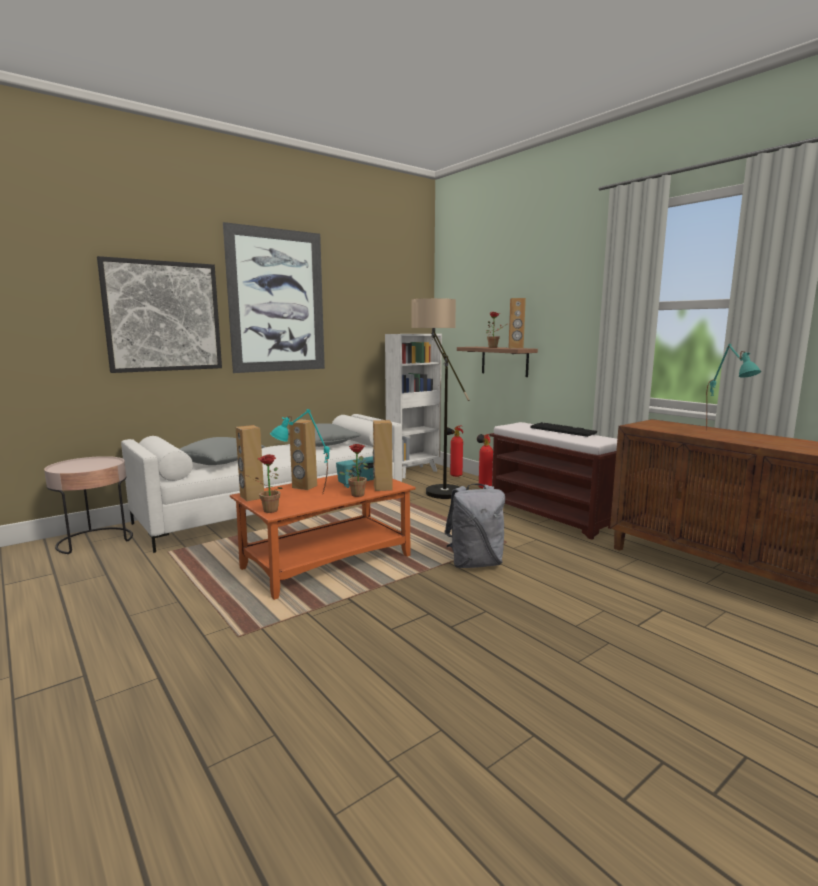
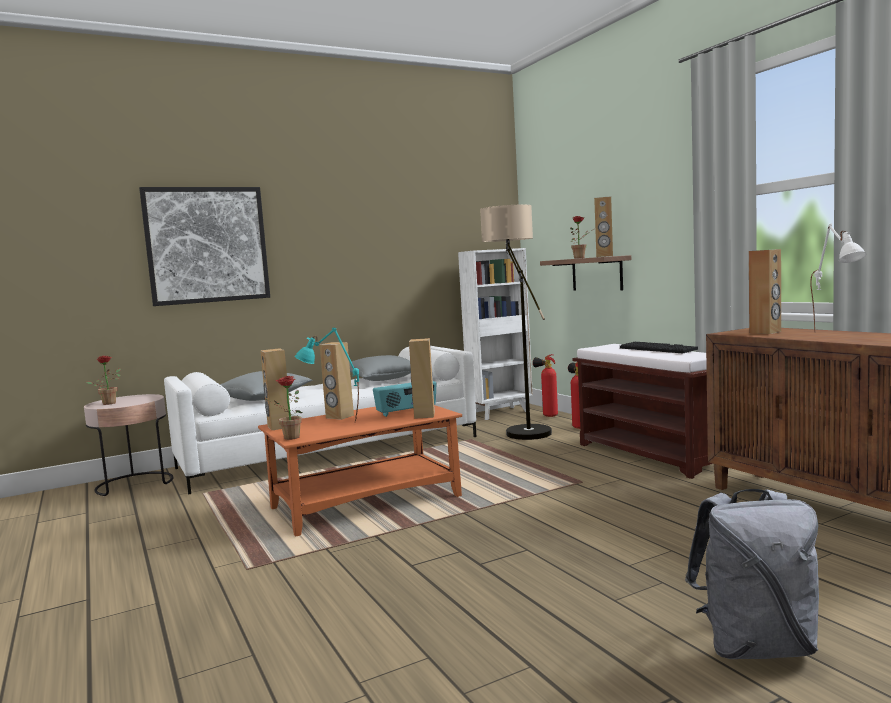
camera: 10 degrees right, 5 degrees down
(277, 301) = (330, 222): picture -> none
(357, 494) = (392, 421): potted plant -> potted plant (110, 403)
(475, 563) = (535, 503): grey backpack -> grey backpack (755, 646)
(666, 427) = (765, 332): none -> brown speaker
(726, 433) = (836, 334): turquoise table lamp -> white table lamp

